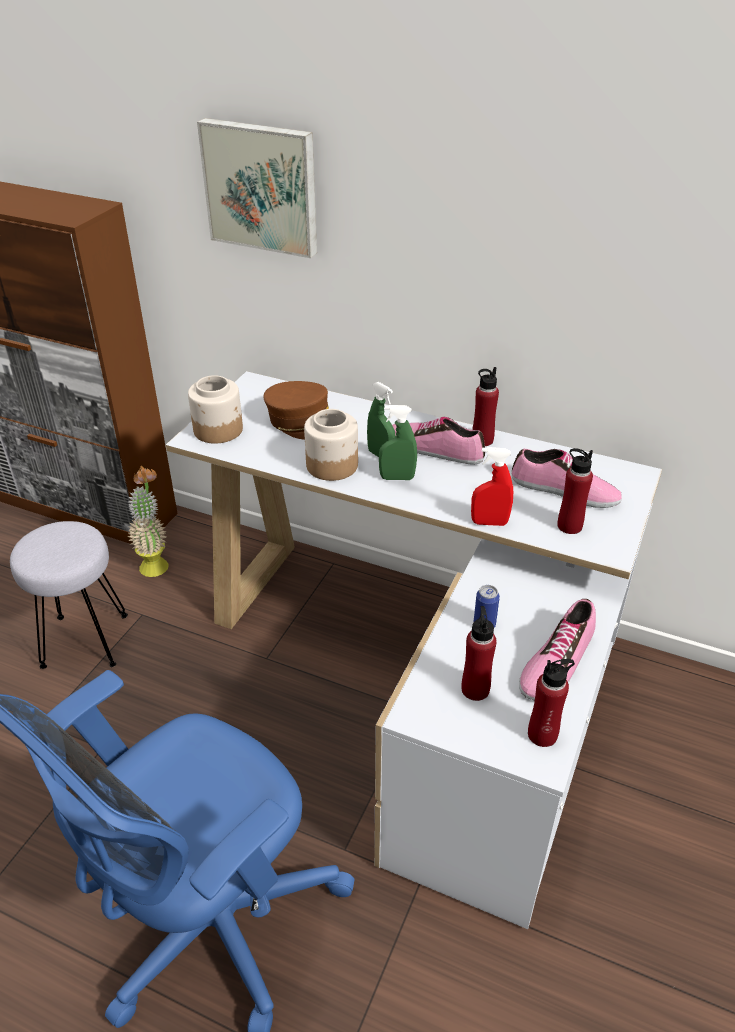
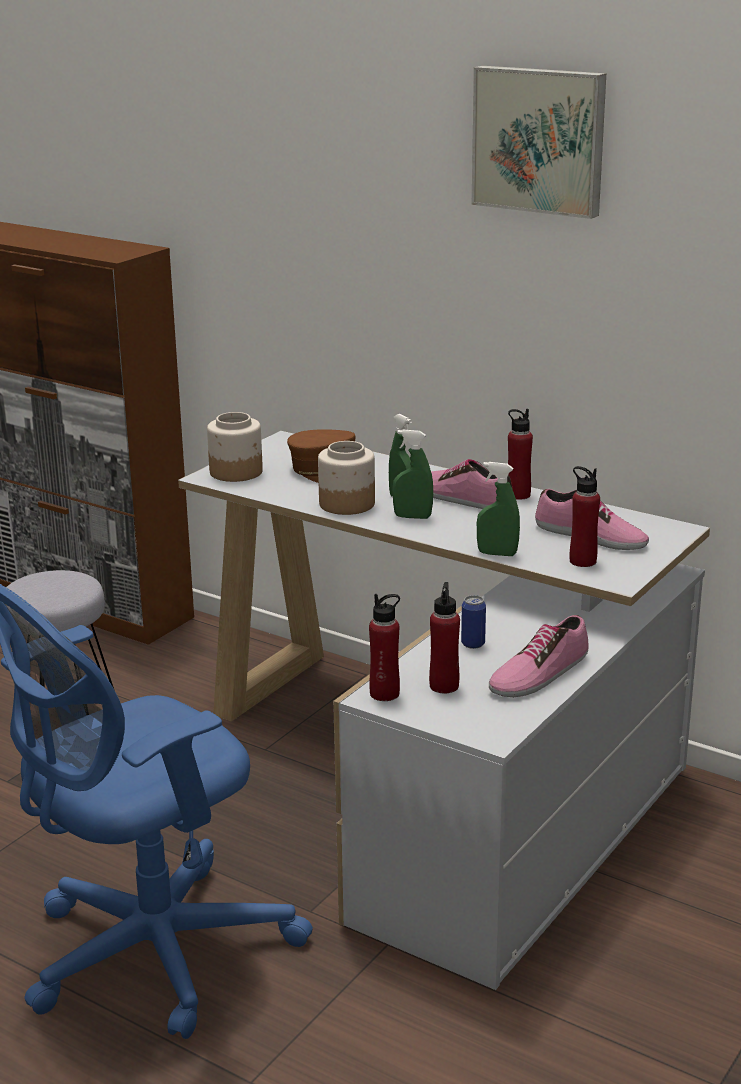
camera: 10 degrees right, 15 degrees down
(155, 562) = (158, 657): potted plant -> none
(262, 187) = (307, 229): picture -> picture (540, 140)
(489, 523) = (497, 553): red spray bottle -> green spray bottle
(542, 734) = (500, 720): red bottle -> red bottle (384, 693)

